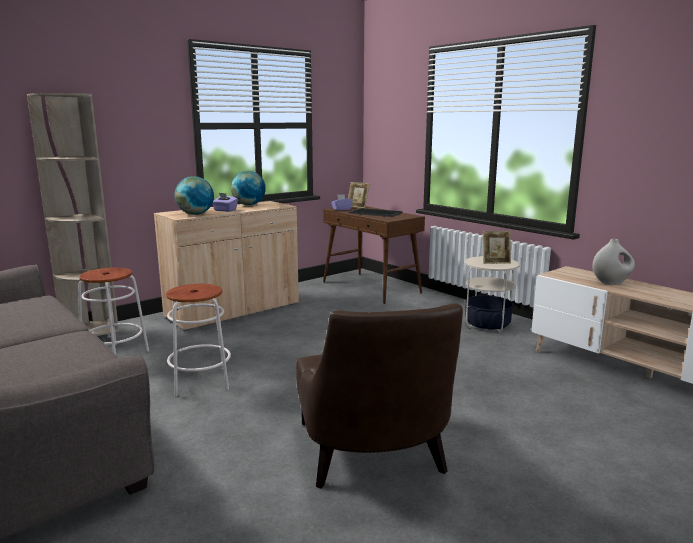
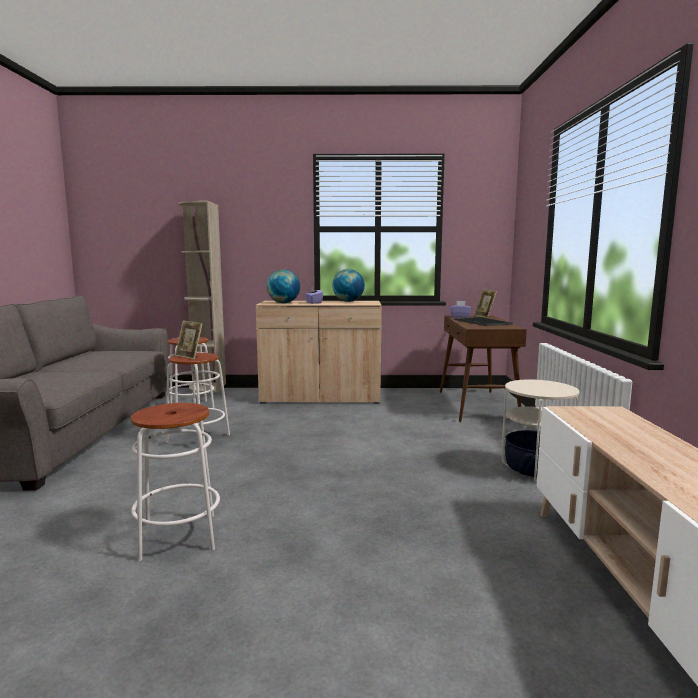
camera: 40 degrees right, 5 degrees down
(373, 455) = (178, 536): brown armchair -> white stool
(495, 262) = (544, 388): picture frame -> picture frame (189, 357)
(611, 282) = (630, 435): white vase -> none

